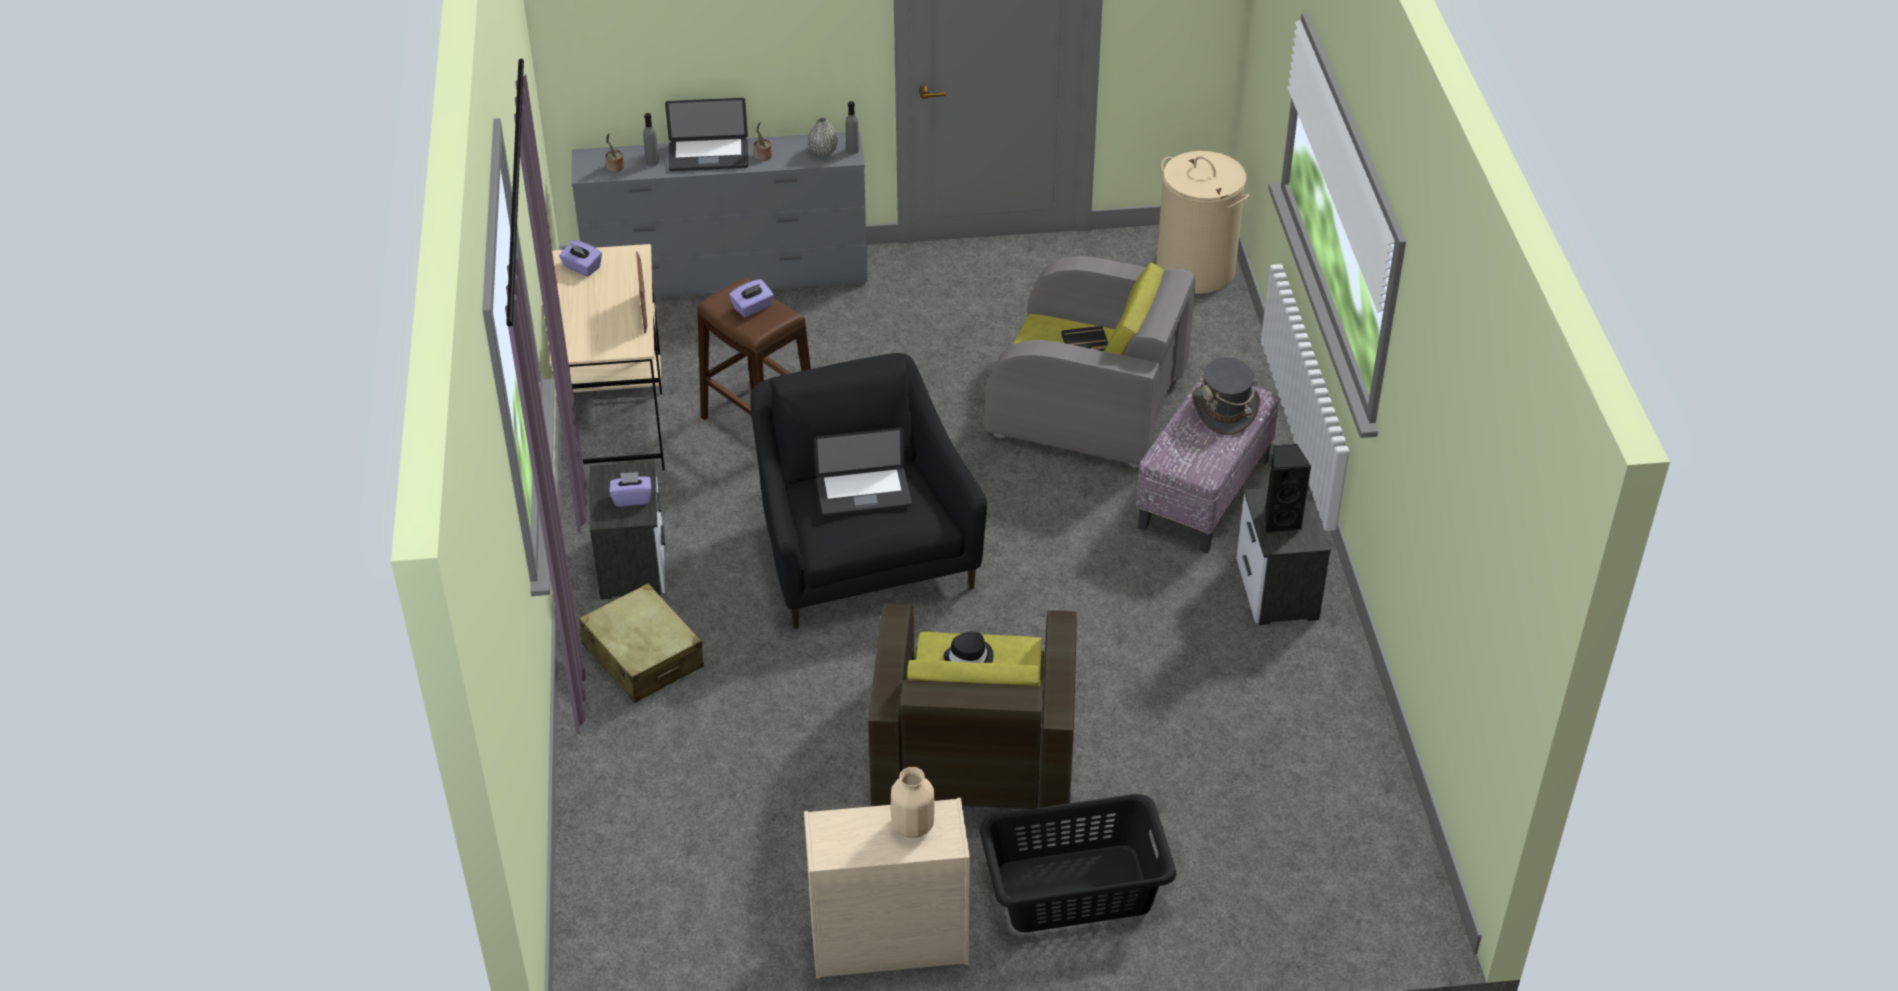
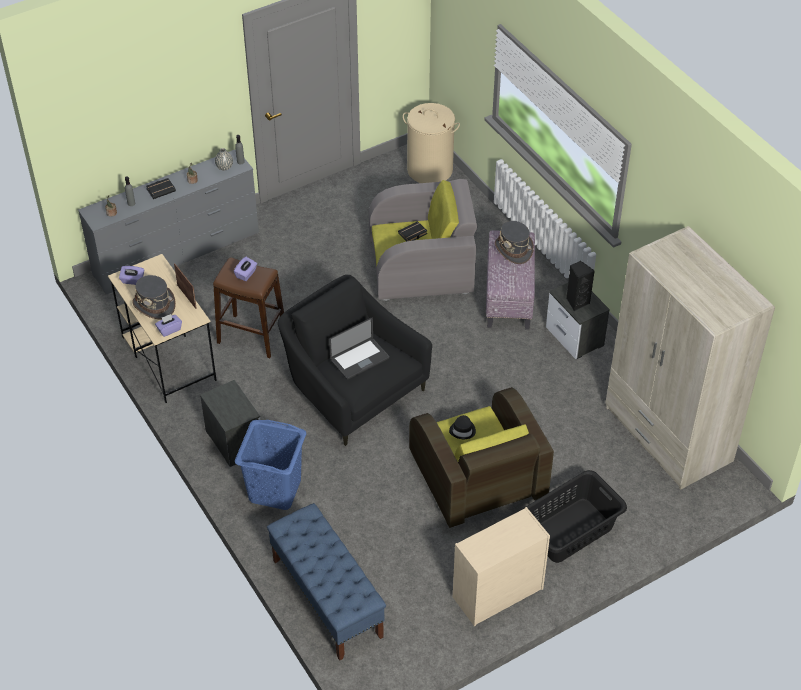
camera: 25 degrees left, 5 degrees up
(589, 310) = (154, 305): none -> grey hat
(614, 844) = (326, 598): none -> blue bench
(632, 498) = (236, 405): purple tissue box -> purple tissue box (169, 329)
(643, 656) = (274, 490): beige suitcase -> blue laundry basket
(708, 156) = (161, 189): laptop -> black book
(912, 826) = (513, 530): beige vase -> none
(1343, 797) = (667, 435): none -> beige wardrobe

